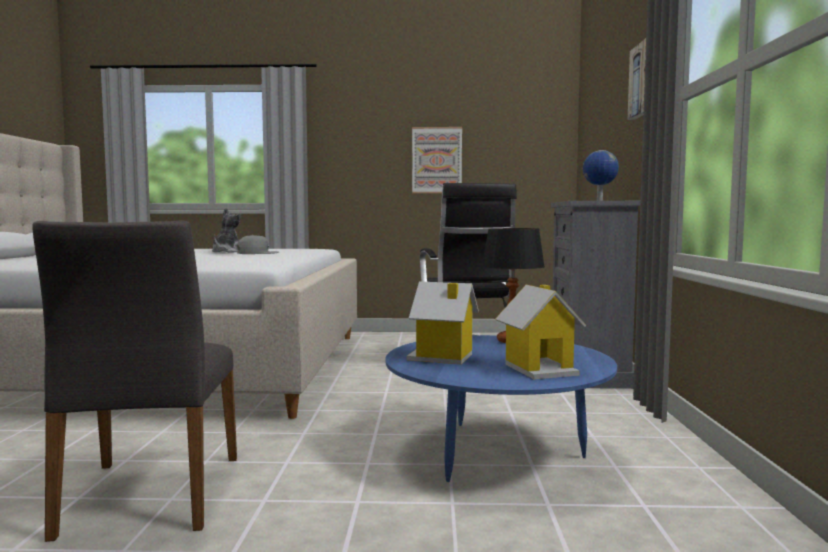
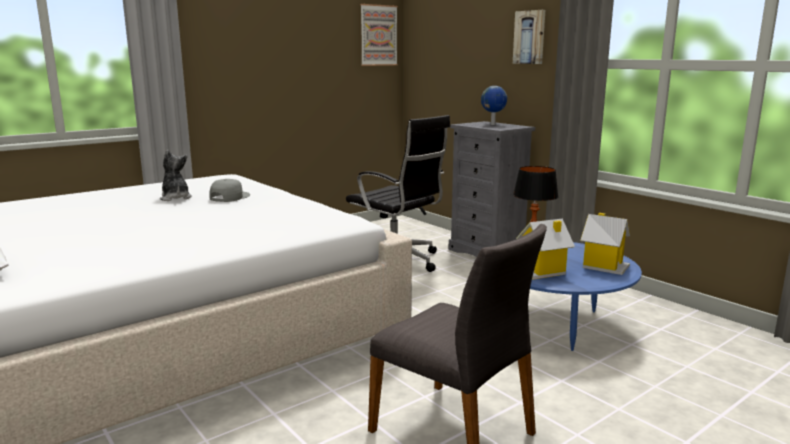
camera: 40 degrees left, 10 degrees up
(436, 160) = (299, 74): picture -> picture (378, 35)

